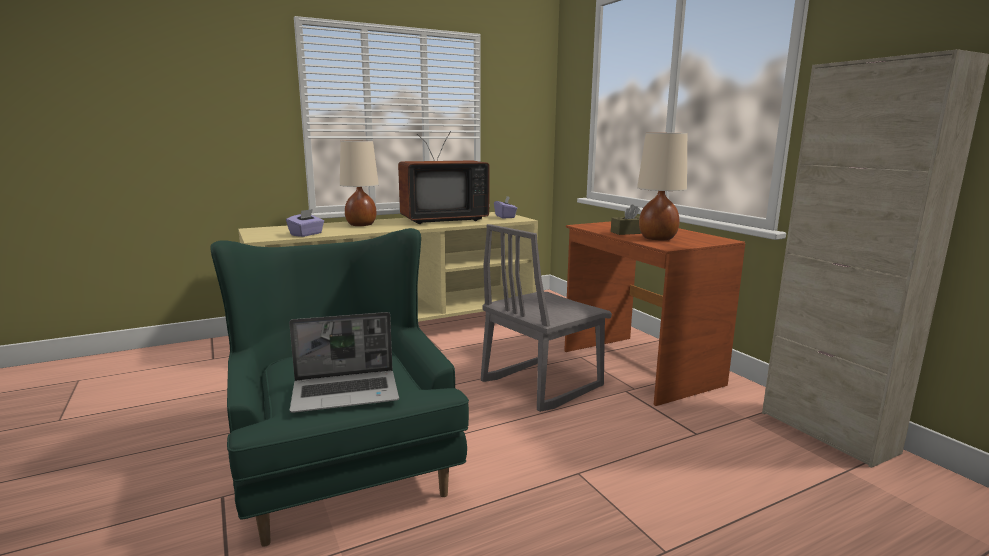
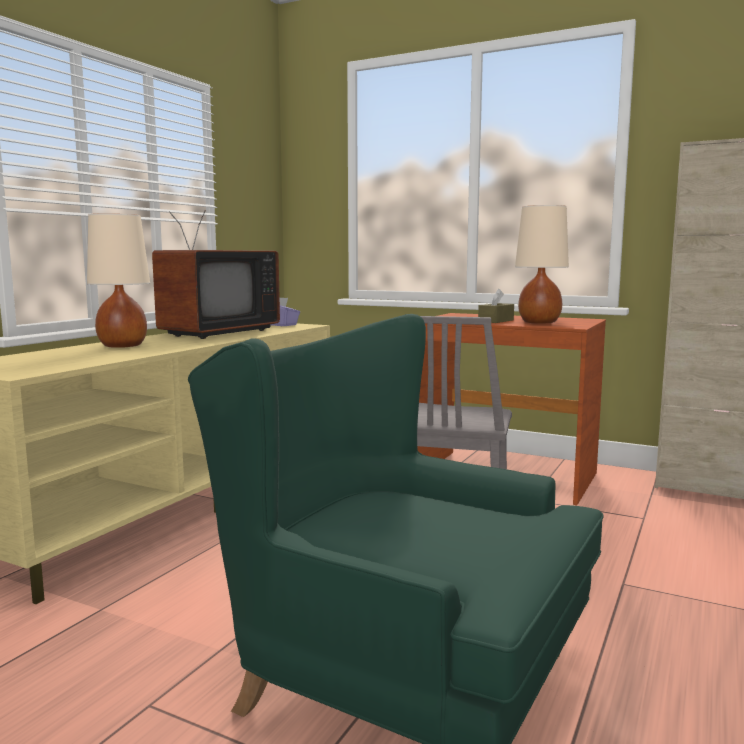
camera: 35 degrees left, 5 degrees down
(306, 234) = (80, 362): purple tissue box -> none
(347, 393) = (494, 538): laptop -> none

